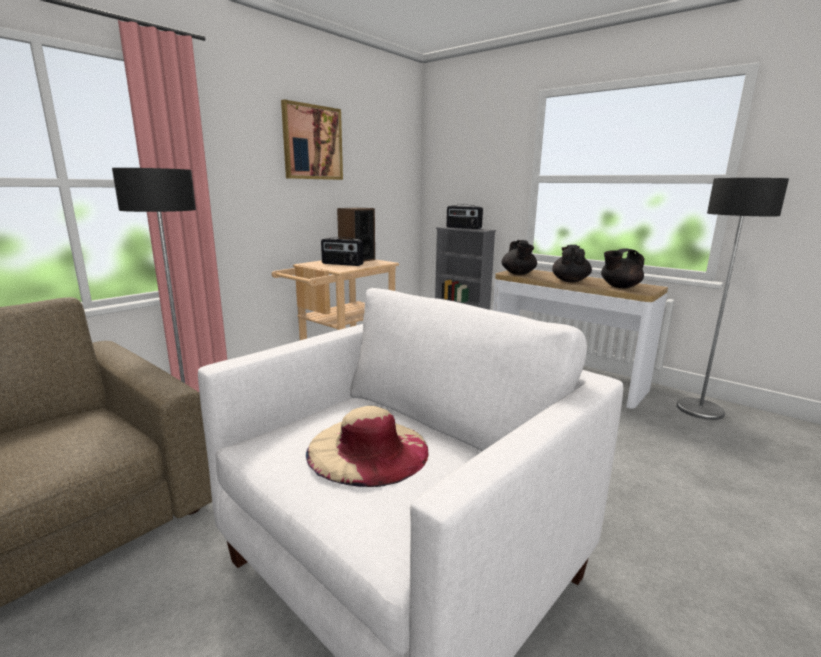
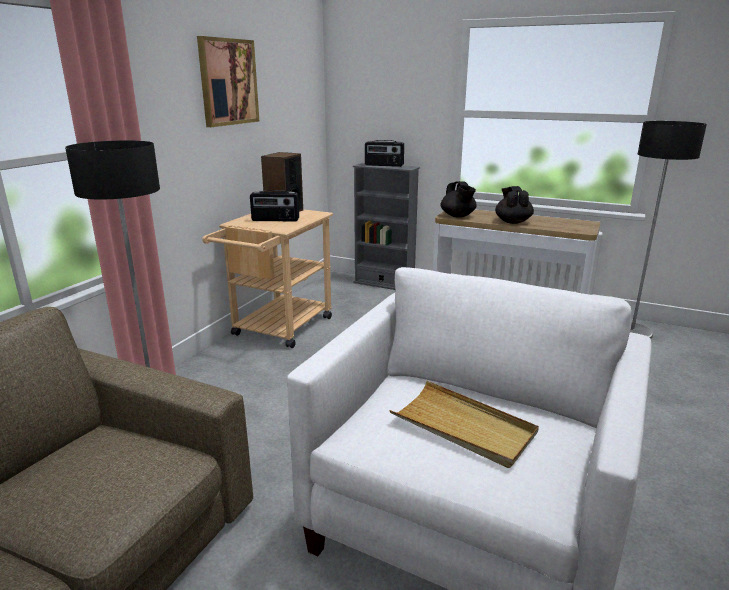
camera: 15 degrees left, 5 degrees up
(368, 449) = (463, 427): beige hat -> beige tray
(619, 287) = (561, 226): black teapot -> none

